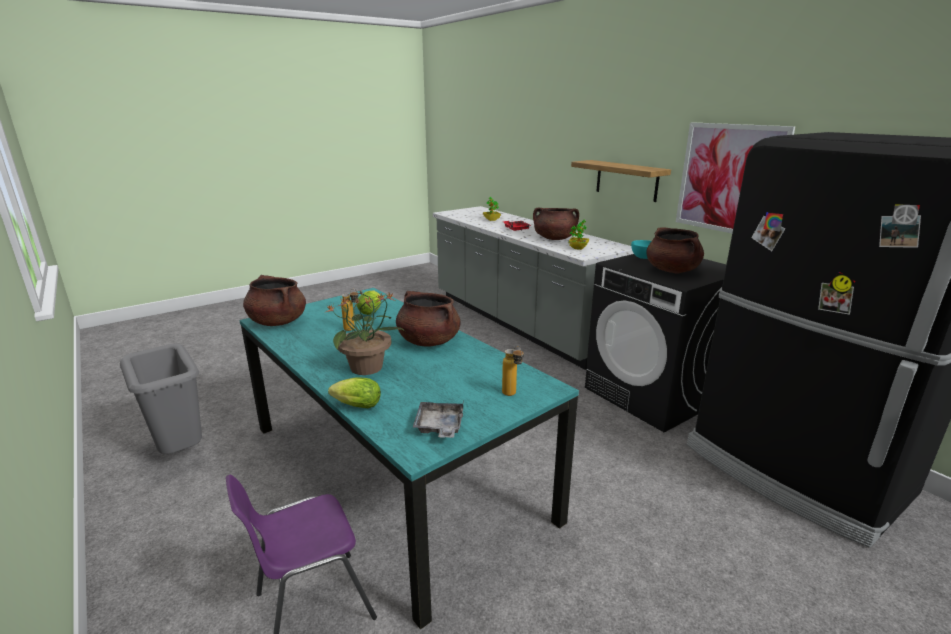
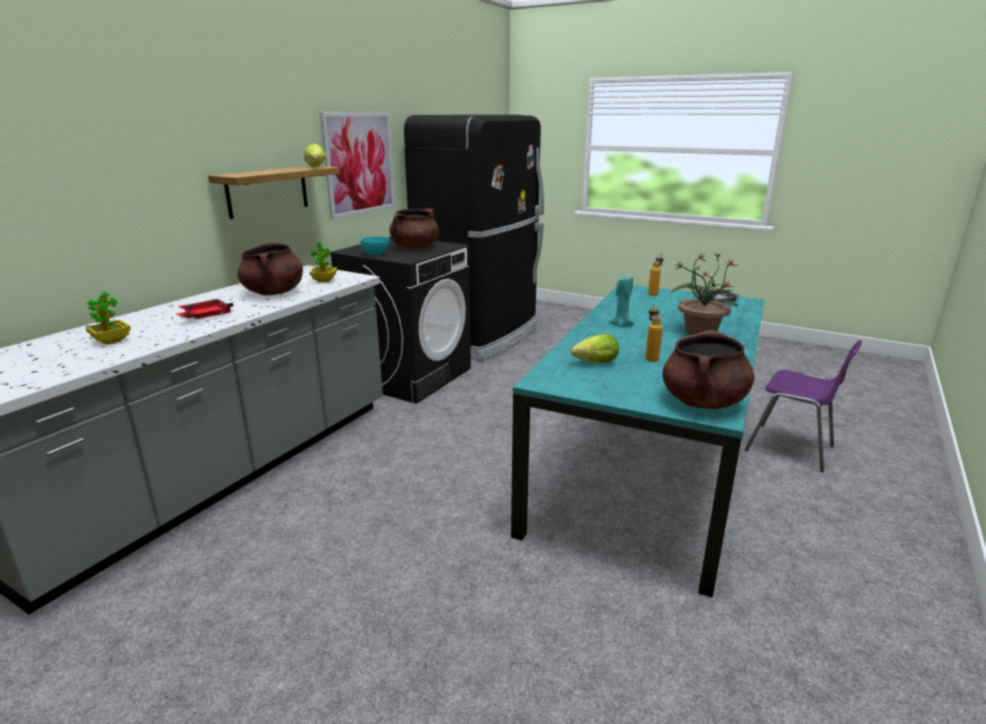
camera: 115 degrees left, 0 degrees up
(181, 452) = (838, 650): grey trash can -> none
(355, 406) = (747, 323): lettuce -> lettuce (316, 167)
(428, 341) = (621, 325): brown cooking pot -> turquoise candle

